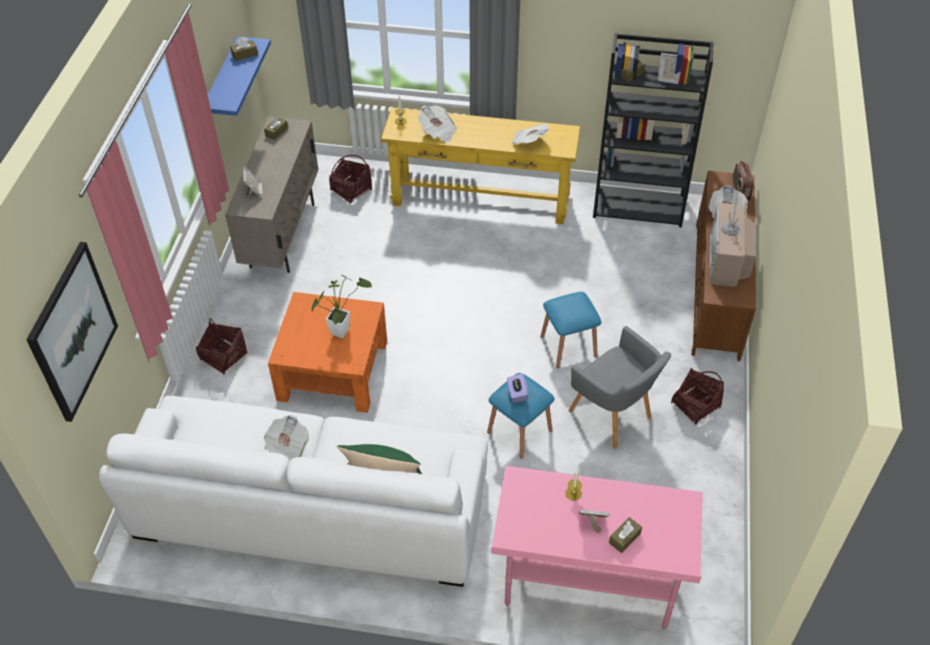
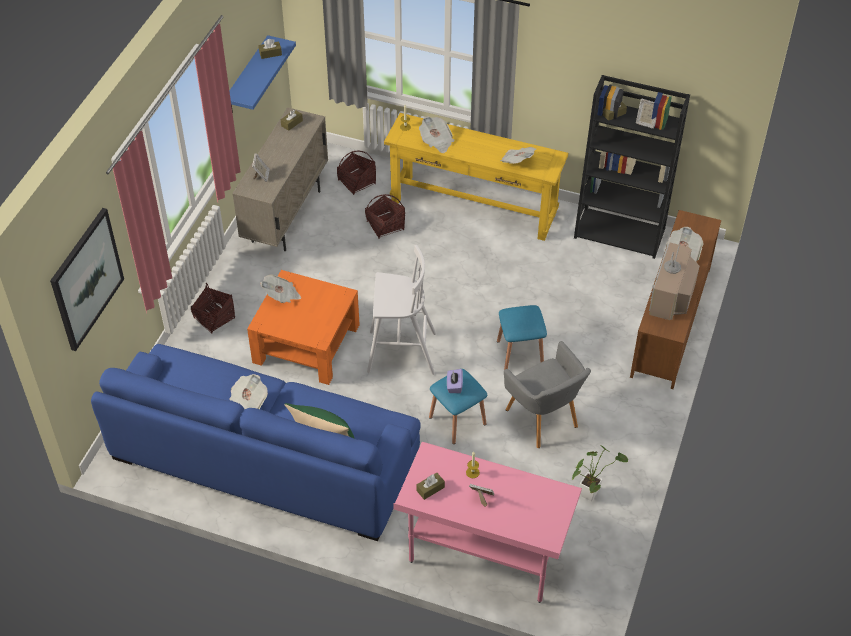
camera: 10 degrees right, 0 degrees up
(300, 321) = (281, 296): none -> newspaper
(311, 505) = (265, 455): white sofa -> blue sofa
(342, 329) = (316, 309): potted plant -> potted plant (591, 492)
(438, 365) = (400, 352): none -> white stool
(624, 538) = (505, 514): brown tissue box -> brown tissue box (430, 489)
(695, 405) = (620, 422): basket -> basket (385, 226)
(740, 190) = (703, 232): radio -> none

